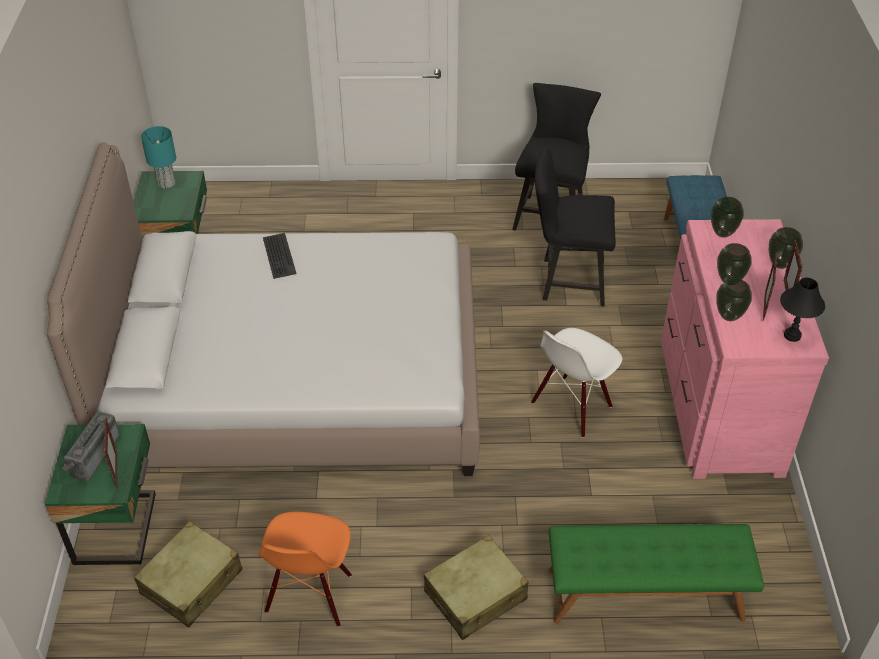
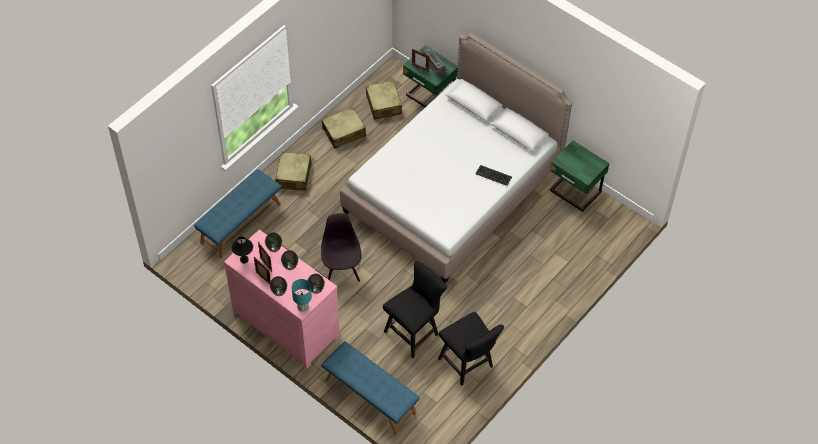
camera: 130 degrees right, 10 degrees up
(166, 183) = (590, 167): turquoise table lamp -> turquoise table lamp (303, 307)
(310, 594) = (344, 132): orange chair -> beige suitcase
(572, 406) = (342, 271): white chair -> black chair
(645, 595) = (240, 223): green bench -> blue bench

